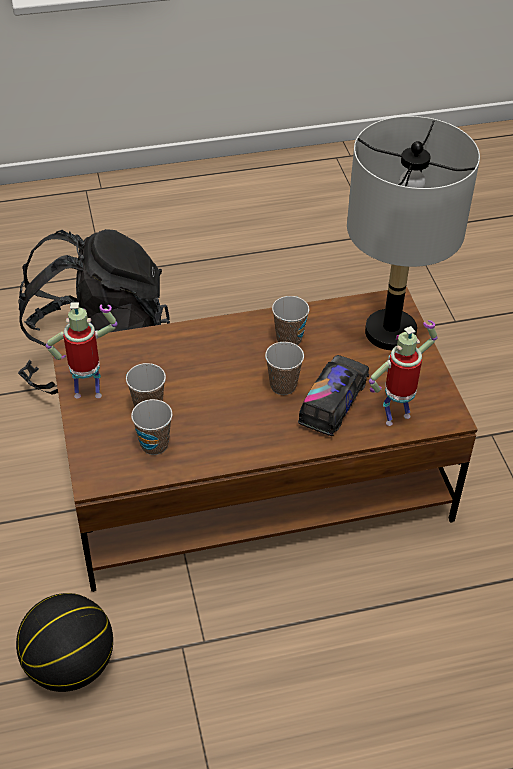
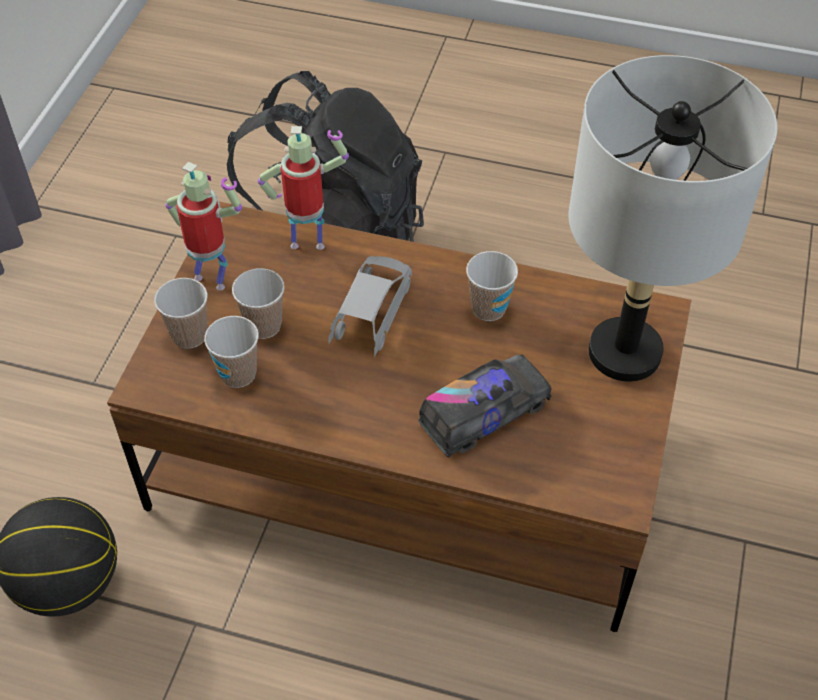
camera: 30 degrees right, 5 degrees up
(217, 372) = (372, 314): none -> grey toy car
(283, 386) = (438, 365): cup -> cup (189, 335)
(396, 416) = (552, 467): toy robot -> toy robot (309, 242)

